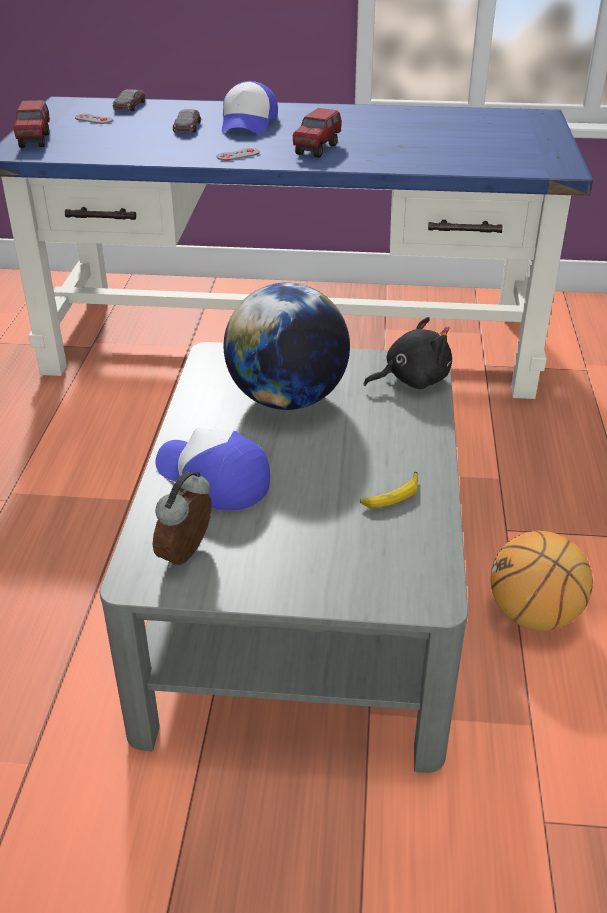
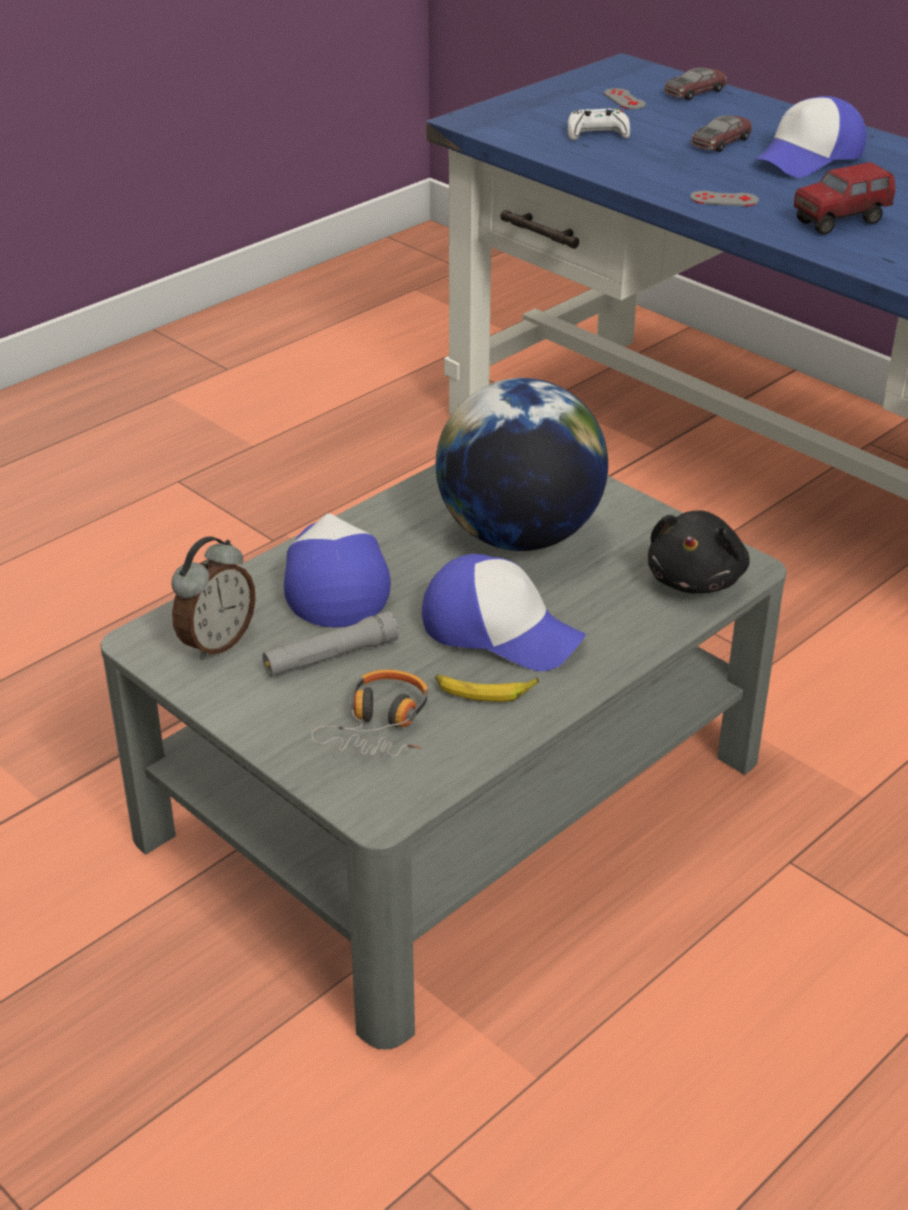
camera: 40 degrees right, 0 degrees up
(35, 140) = (518, 111): toy truck -> none
(106, 140) = (597, 134): none -> white game controller
(188, 555) = (216, 642): alarm clock -> alarm clock turned 150 degrees clockwise
(275, 524) = (330, 657): none -> grey flashlight
(351, 457) = (500, 630): none -> cap
(362, 549) = (380, 726): none -> headphones
(412, 380) = (696, 579): black plush toy -> black plush toy turned 90 degrees clockwise
(533, 615) = (694, 973): basketball -> none

